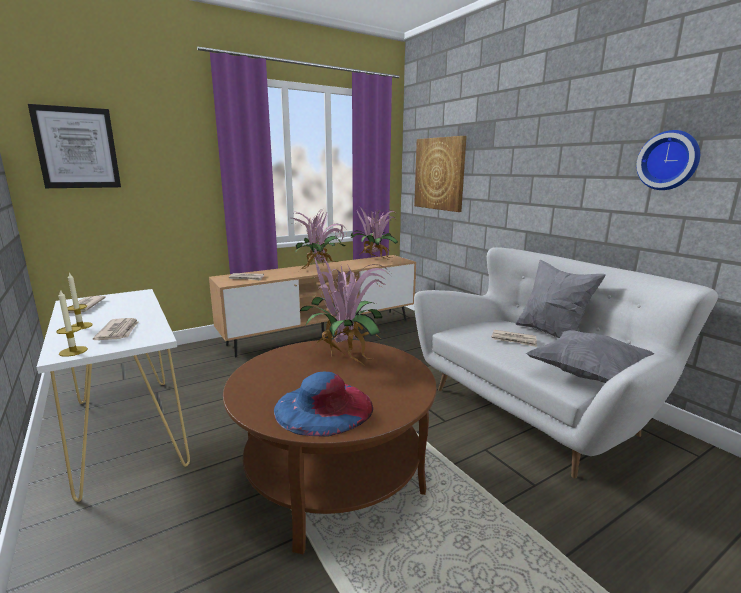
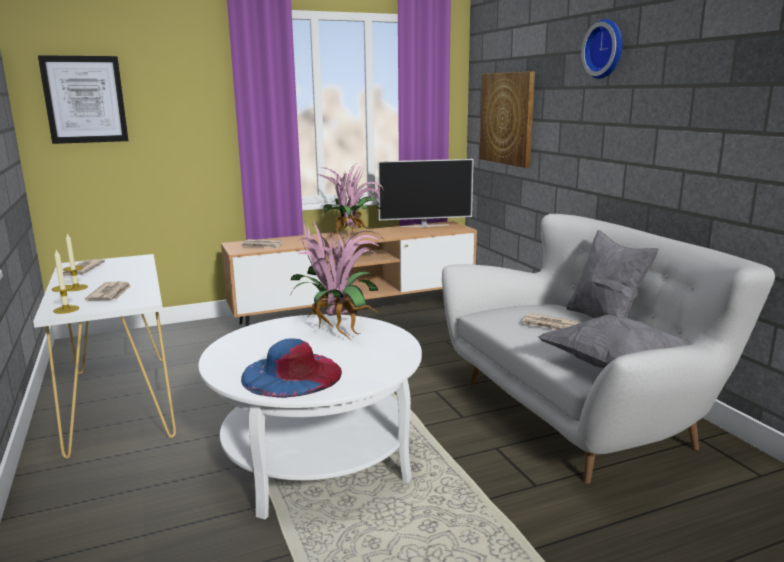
camera: 10 degrees right, 0 degrees up
(334, 476) = (318, 459): brown coffee table -> white coffee table
(374, 259) = (424, 225): potted plant -> television
(669, 160) = (739, 110): wall clock -> wall clock (606, 49)

